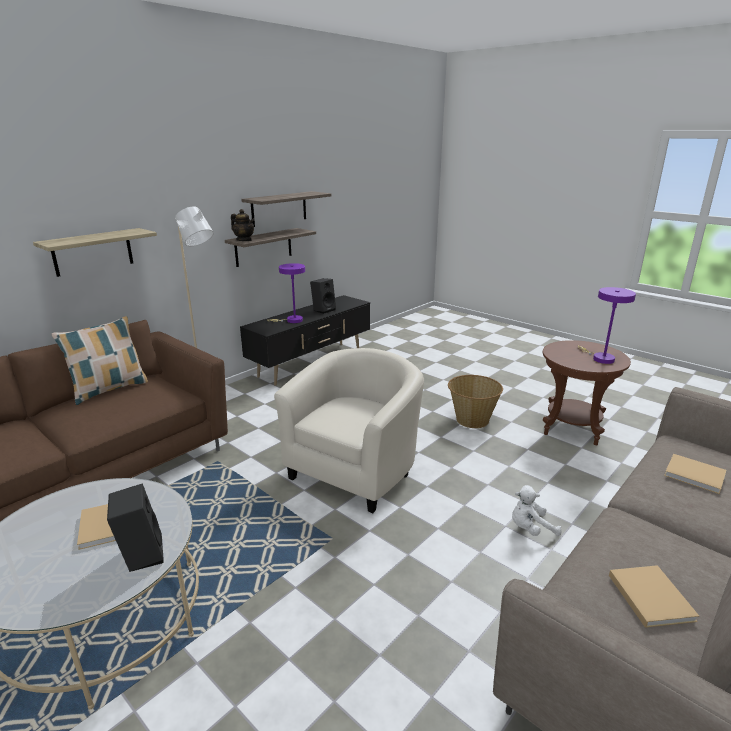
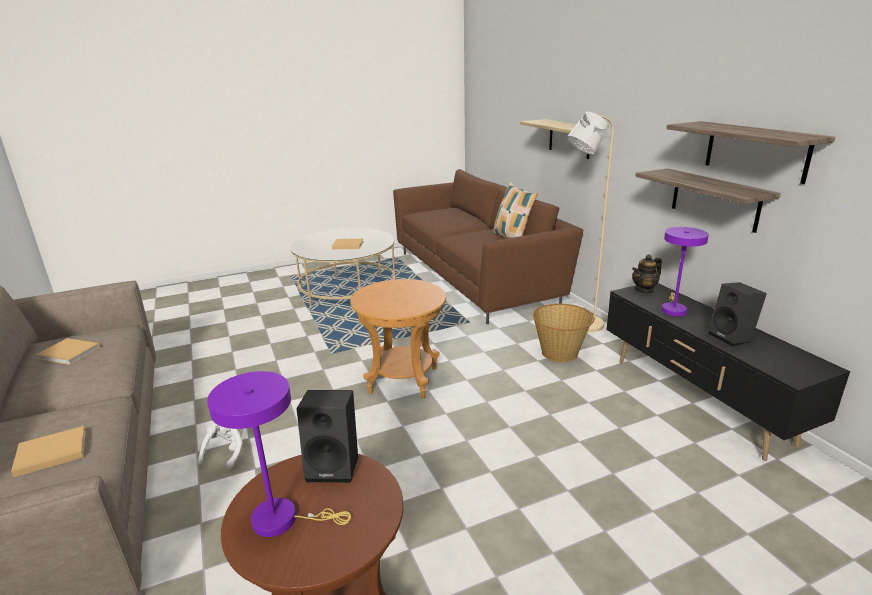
camera: 115 degrees right, 0 degrees up
(141, 554) = (315, 251): black speaker -> black speaker (335, 466)
(244, 240) = (659, 172): teapot -> teapot (644, 290)
(356, 470) = (403, 380): beige armchair -> brown side table
(472, 419) = (443, 503): basket -> basket (560, 353)

